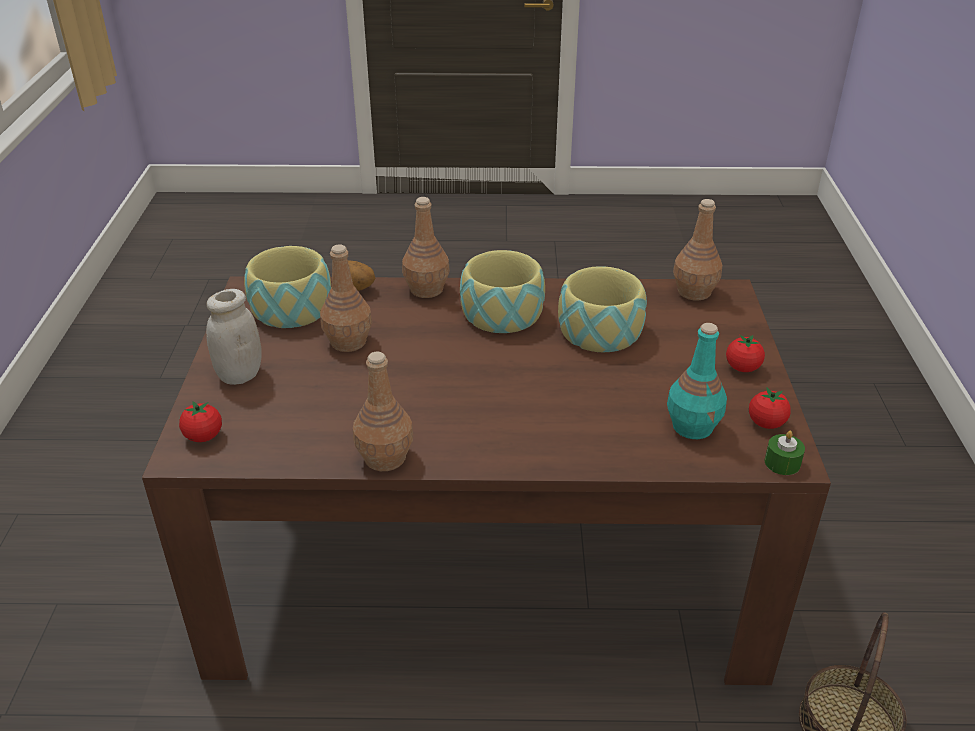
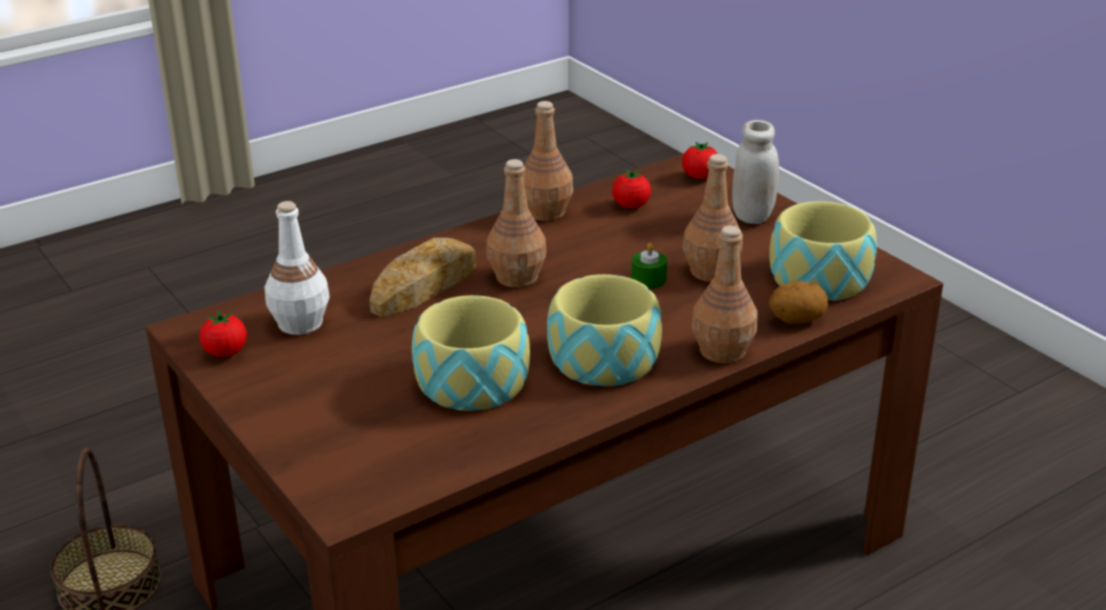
camera: 145 degrees right, 5 degrees down
(567, 421) = (424, 286): none -> bread
(693, 292) = (396, 485): brown bottle -> brown bottle (517, 277)
(693, 426) = (300, 324): turquoise bottle -> white bottle
(742, 368) = (276, 401): tomato -> tomato (631, 206)
(782, 463) = (197, 324): green candle -> green candle (648, 279)

